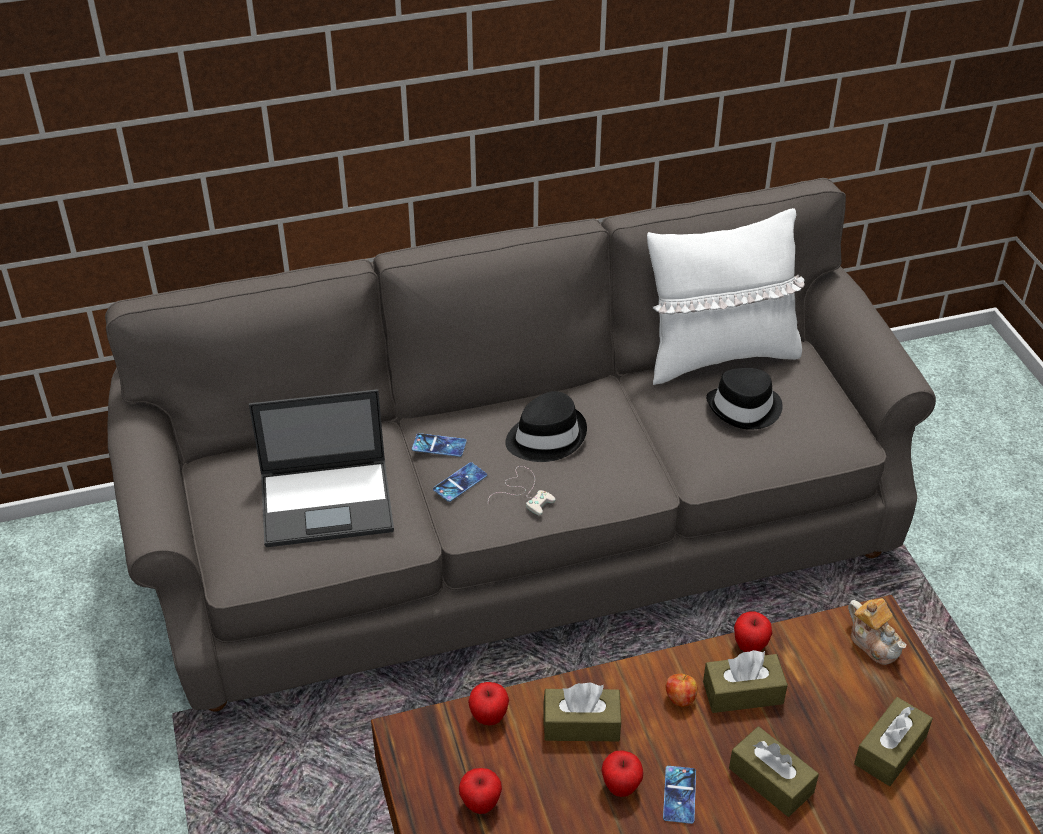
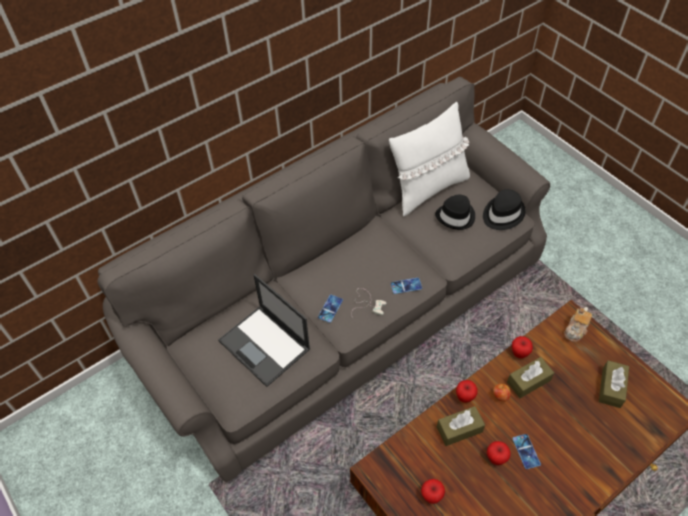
camera: 20 degrees left, 10 degrees up
(328, 502) = (265, 345): laptop -> laptop turned 75 degrees clockwise
(439, 445) = (307, 289): phone -> phone (406, 286)
(489, 717) = (411, 443): apple -> apple (464, 397)
(546, 437) = (362, 265): black hat -> black hat (502, 214)
(771, 780) = (565, 426): brown tissue box -> none
(874, 642) = (576, 330): teapot -> teapot turned 90 degrees clockwise

